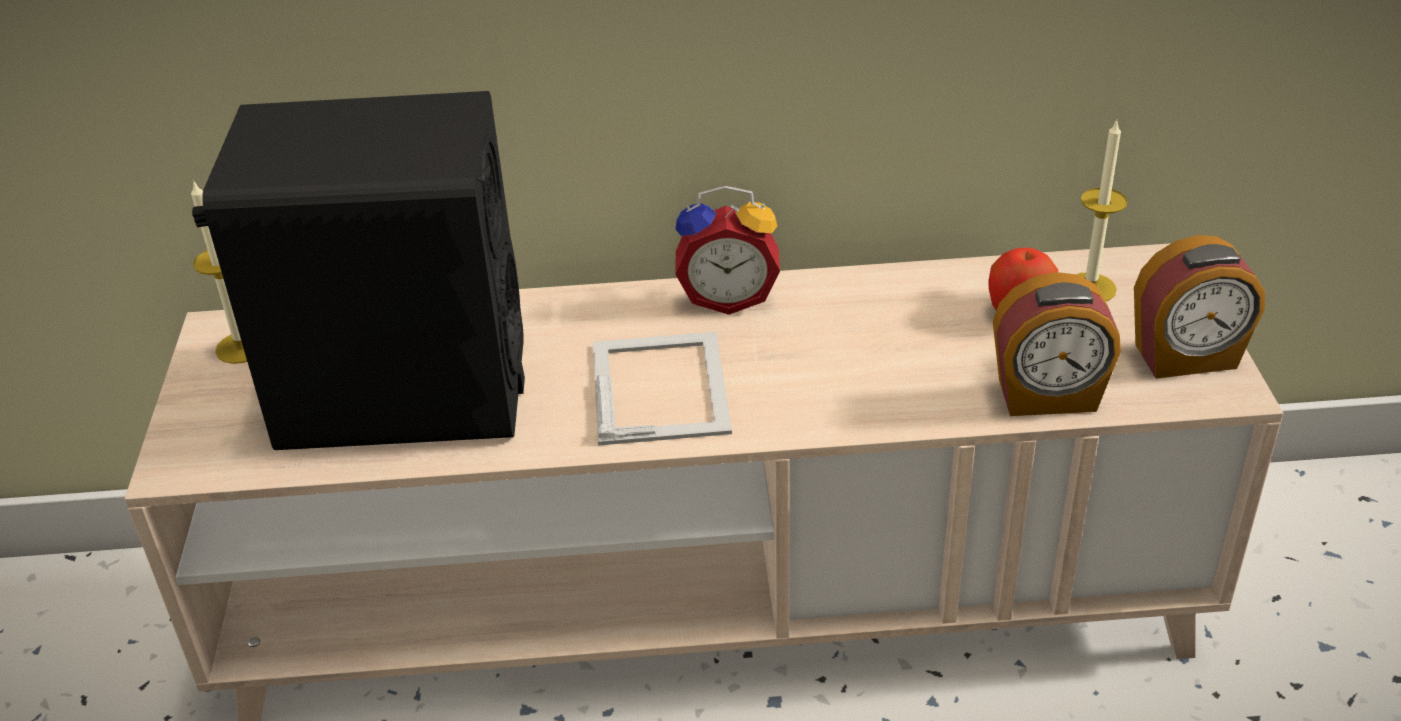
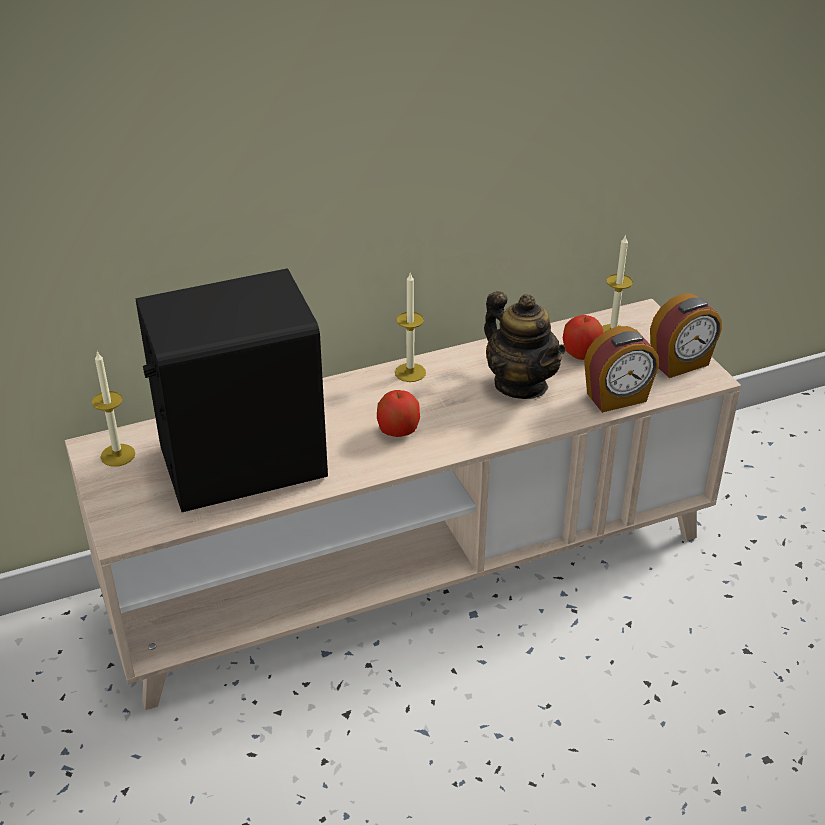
camera: 20 degrees left, 0 degrees up
(661, 386) = (398, 431): picture frame -> apple
(728, 297) = (410, 372): alarm clock -> candle
(895, 346) = (521, 384): none -> teapot

